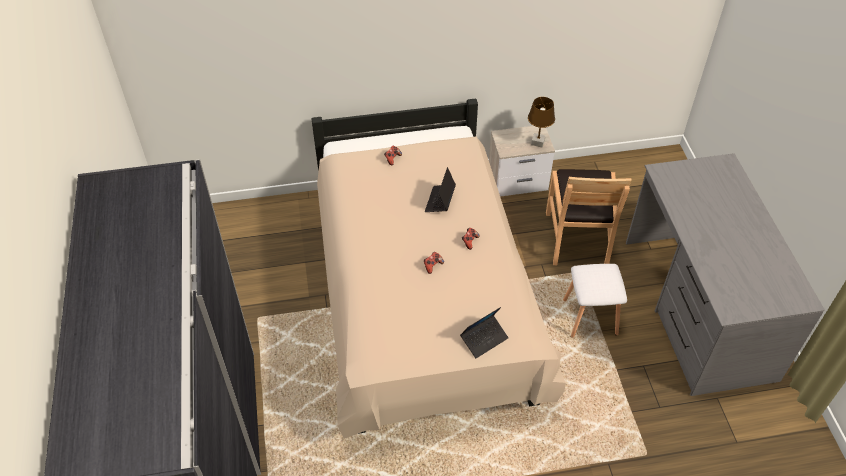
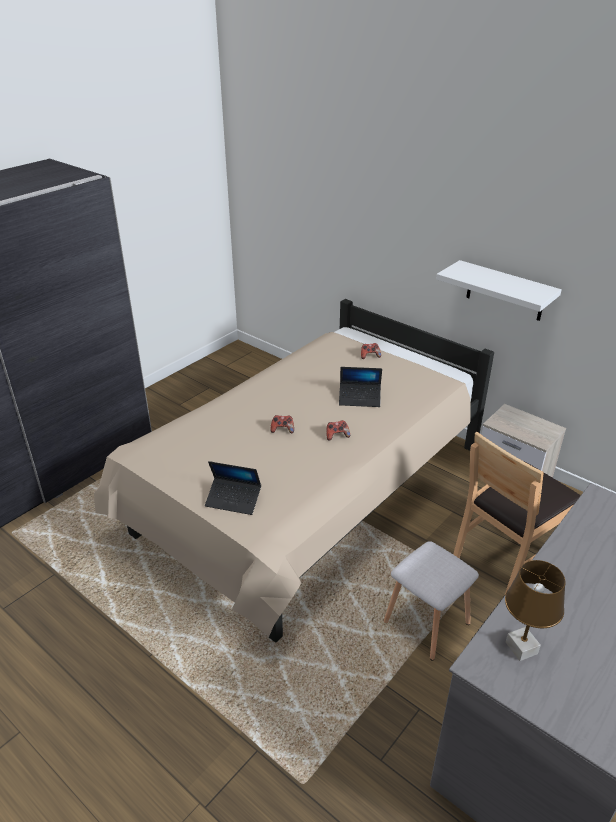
camera: 50 degrees right, 15 degrees down
(440, 201) = (359, 399): laptop -> laptop turned 150 degrees counterclockwise
(476, 51) = (505, 291): none -> white shelf
(537, 142) = (537, 435): brown table lamp -> brown table lamp (521, 647)

